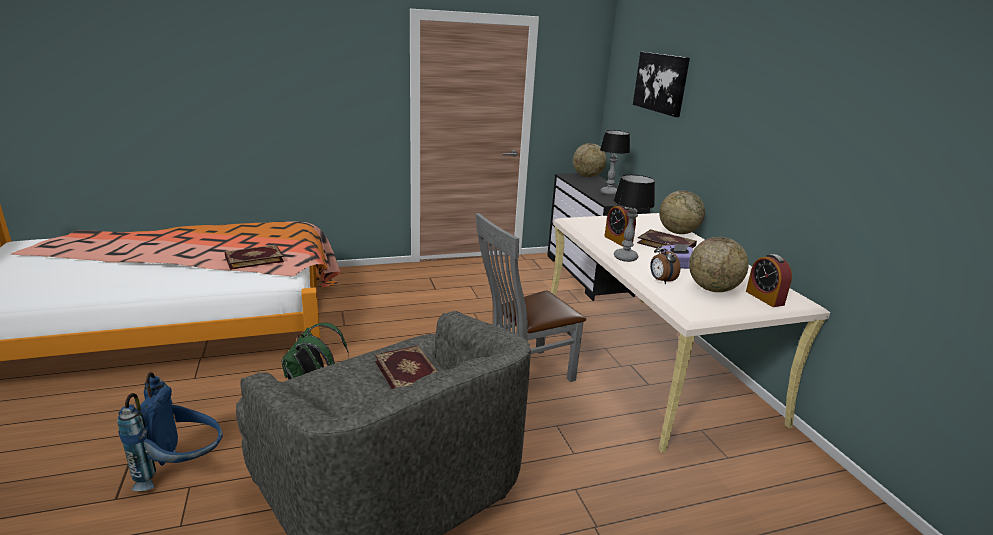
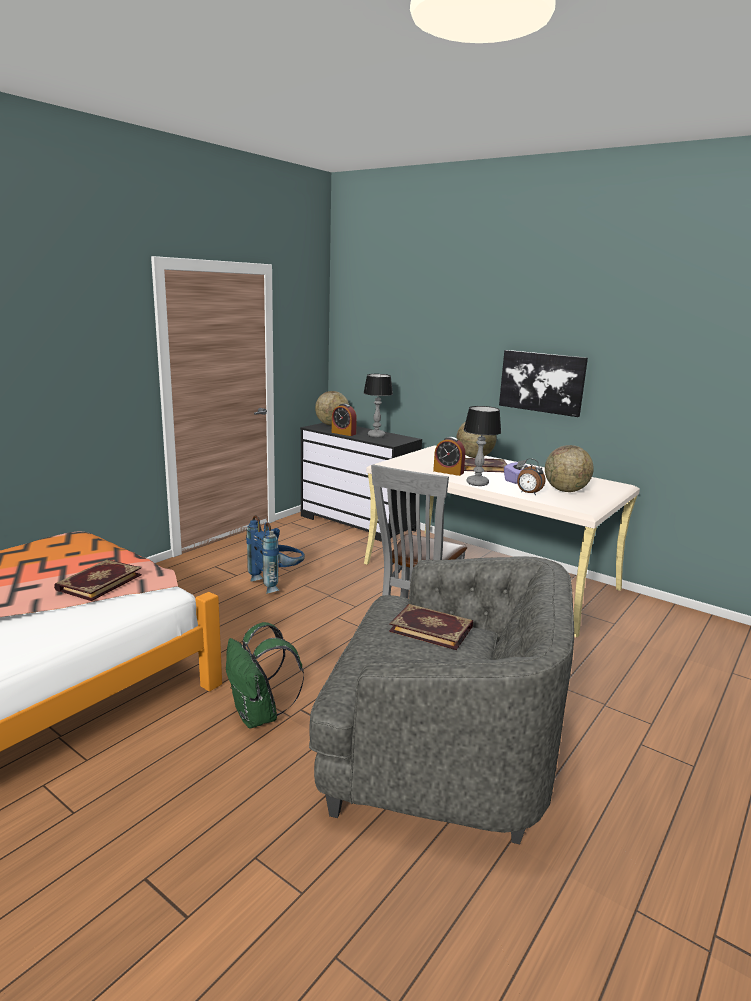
camera: 35 degrees left, 5 degrees down
(183, 470) = (223, 847): blue backpack -> blue backpack (277, 583)
(661, 83) = (411, 325): picture -> picture (542, 382)
(764, 298) = (600, 488): alarm clock -> alarm clock (343, 433)

